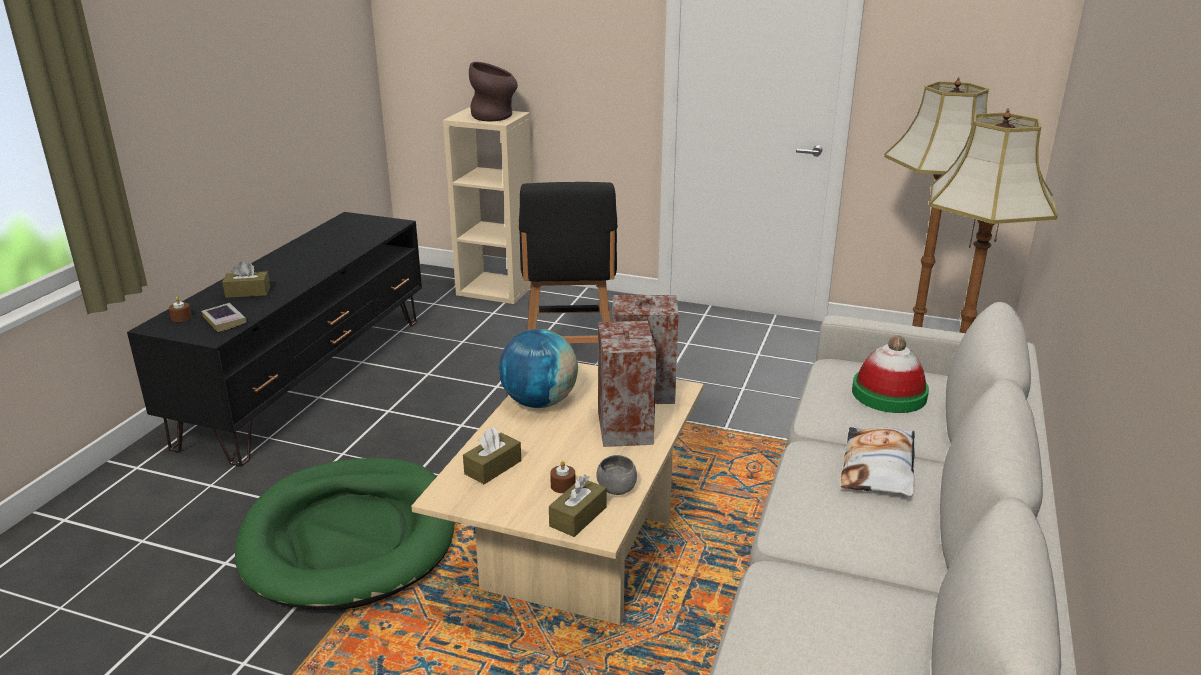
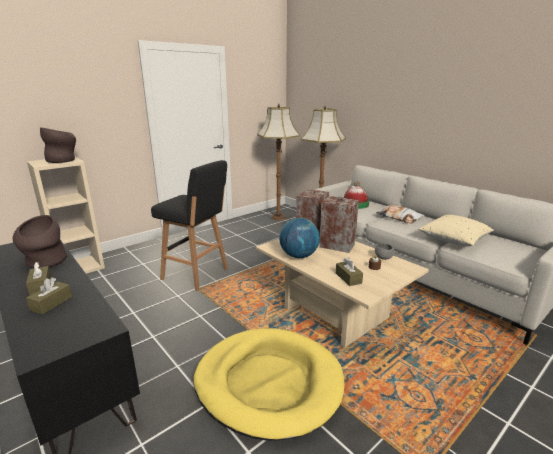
camera: 60 degrees left, 5 degrees down
(181, 317) = (42, 340): brown candle -> none
(224, 321) = (85, 320): book -> none
(332, 251) = (45, 263): none -> brown vase
(350, 538) = (268, 383): green dog bed -> yellow dog bed
(578, 517) = (400, 269): brown tissue box -> brown tissue box (40, 286)
(820, 571) = (454, 240): none -> beige pillow

